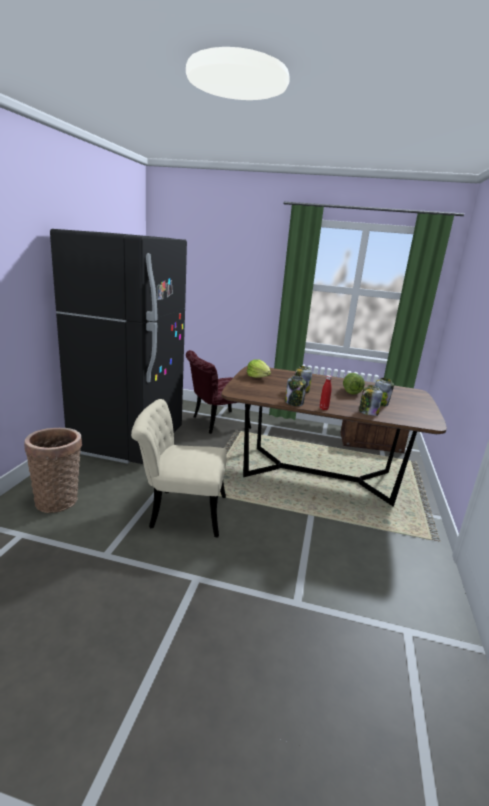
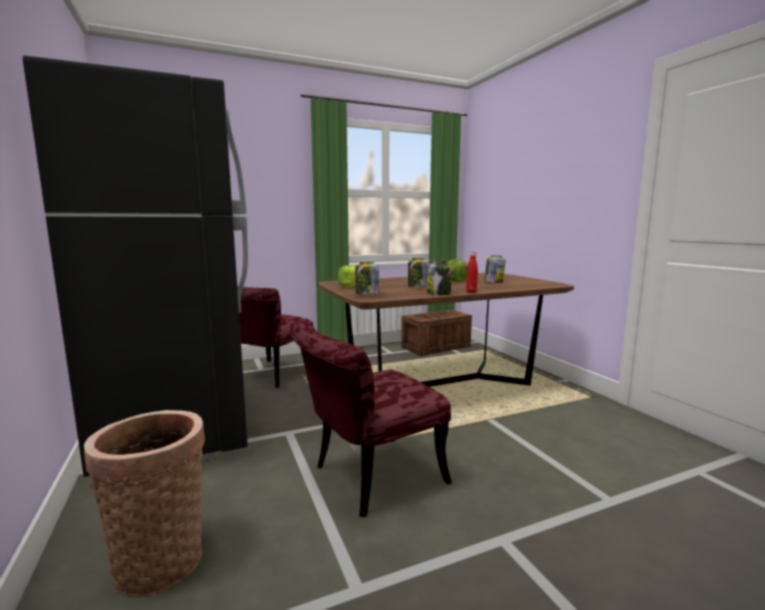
camera: 35 degrees left, 10 degrees down
(179, 511) = (368, 479): beige chair -> red chair
(368, 413) = (505, 288): jar -> jar (367, 294)

